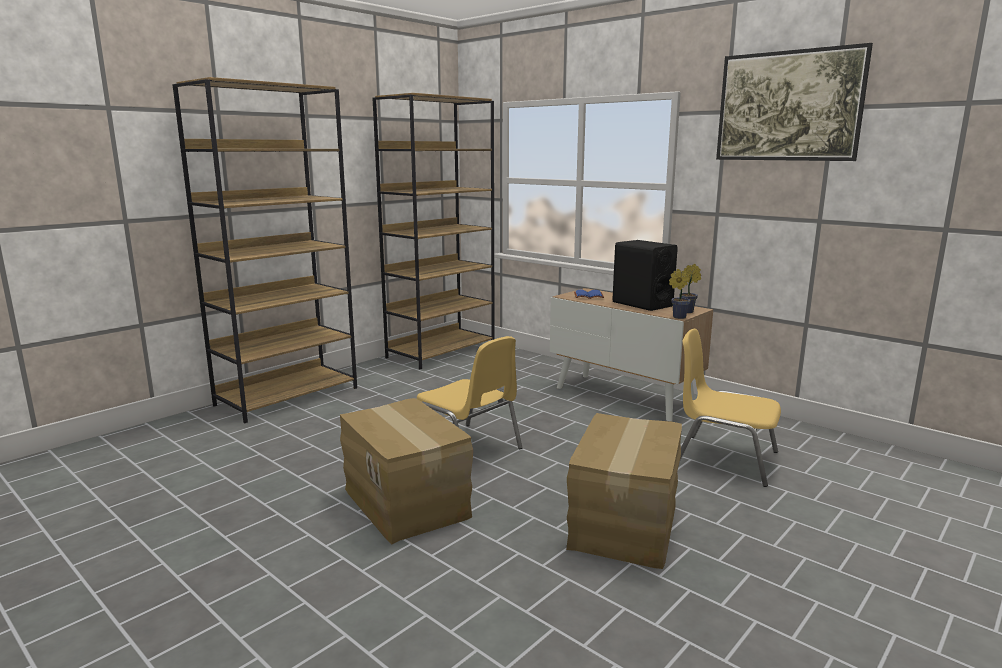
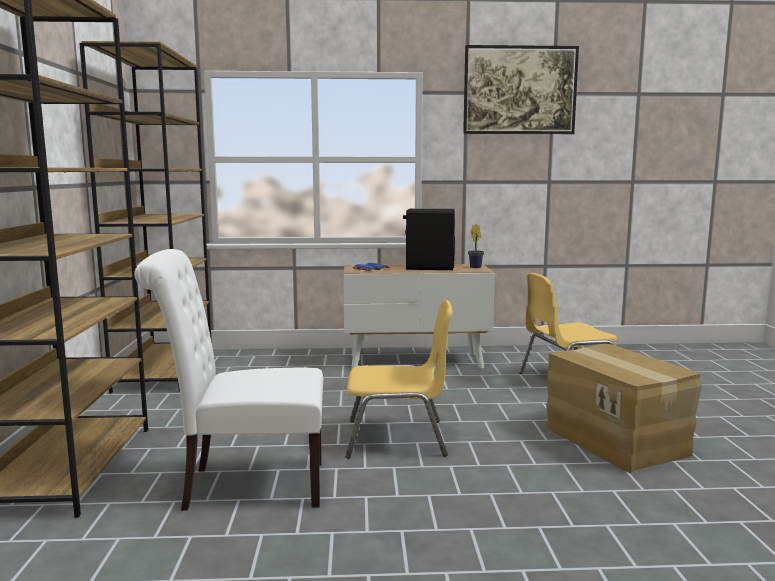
camera: 45 degrees left, 5 degrees down
(331, 439) = (245, 486): none -> white chair
(407, 502) = (456, 499): cardboard box -> none
(677, 317) = (483, 271): potted plant -> none

